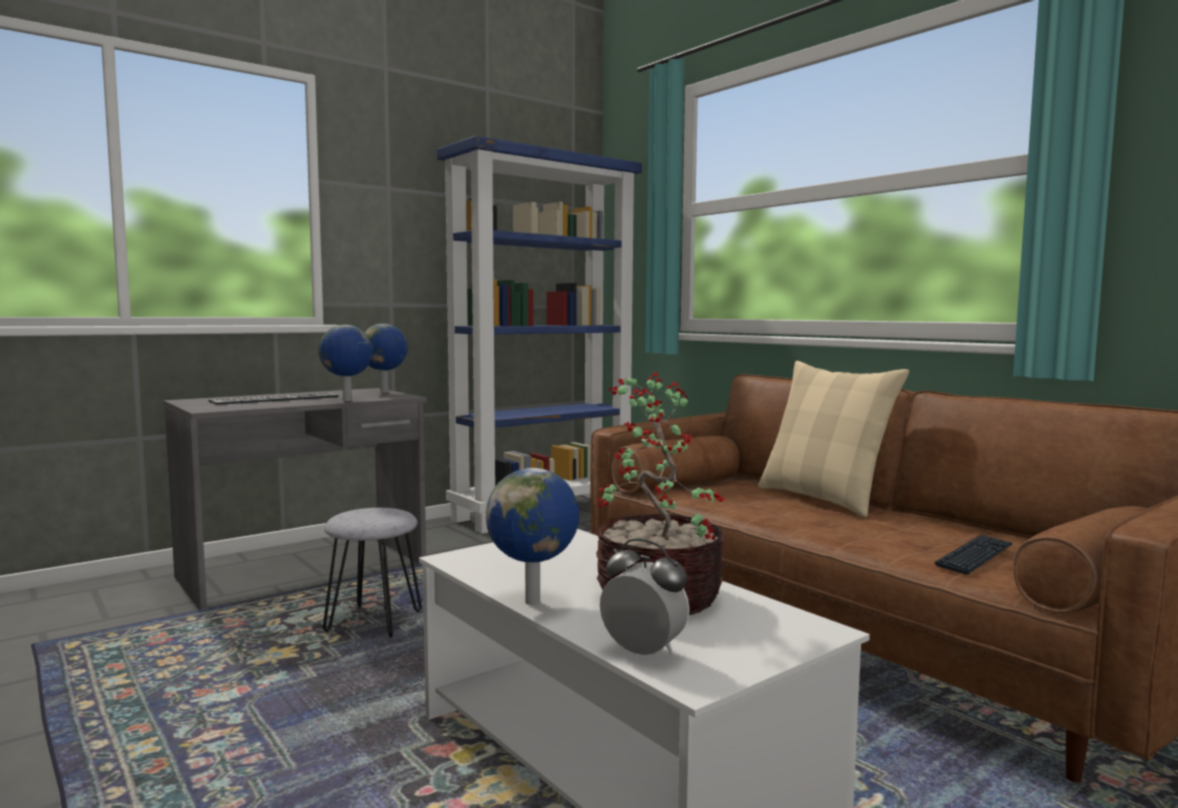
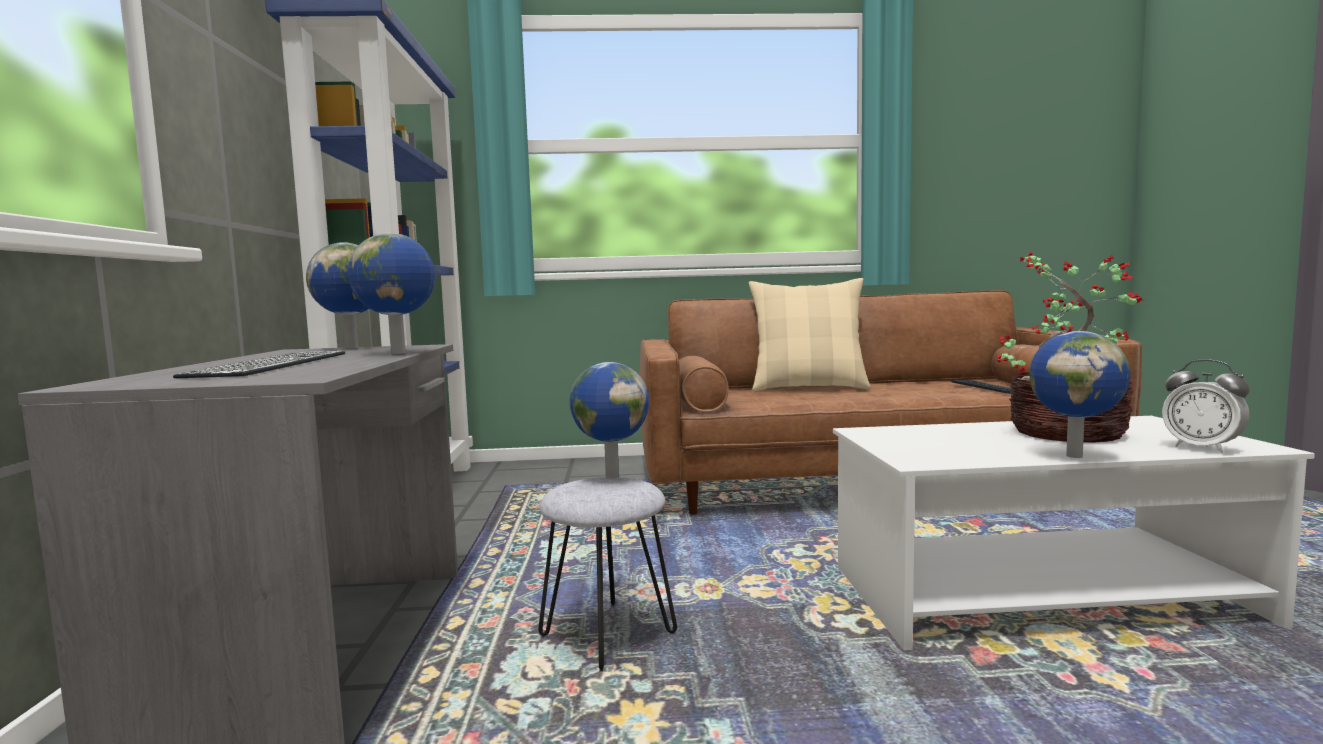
camera: 55 degrees left, 0 degrees up
(401, 511) = (611, 476): none -> globe
(643, 652) = (1202, 448): alarm clock -> alarm clock turned 105 degrees counterclockwise

